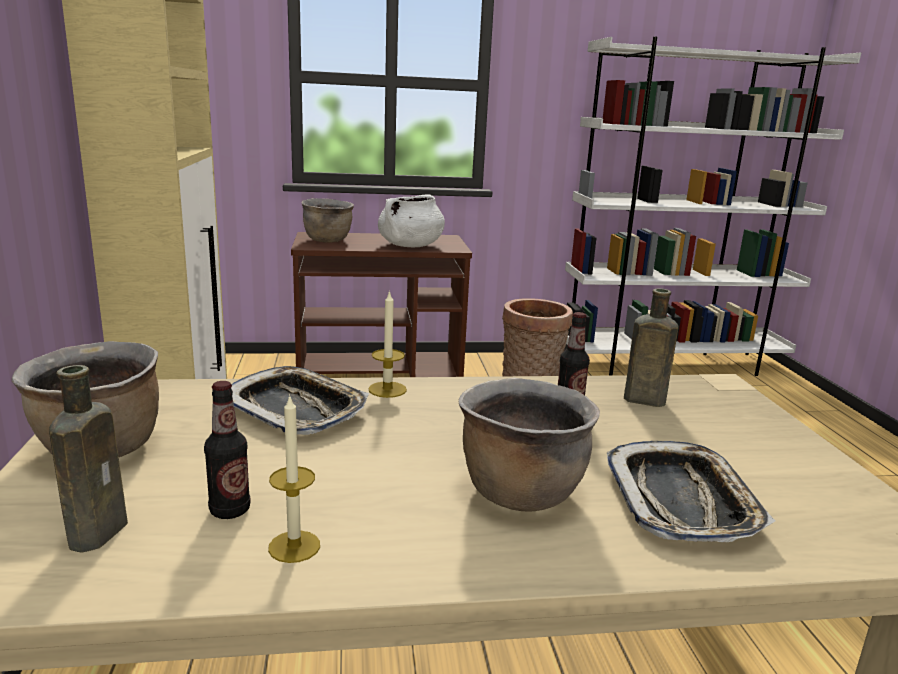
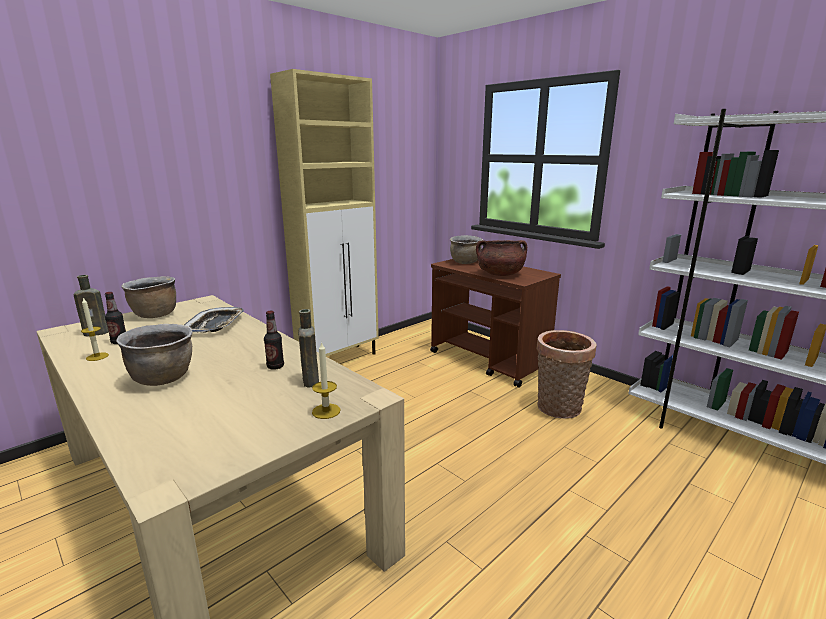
camera: 55 degrees right, 0 degrees up
(387, 389) = (255, 331): candle -> candle (326, 411)
(410, 246) = (500, 274): white cooking pot -> brown cooking pot
(681, 500) = (176, 412): tray -> none

